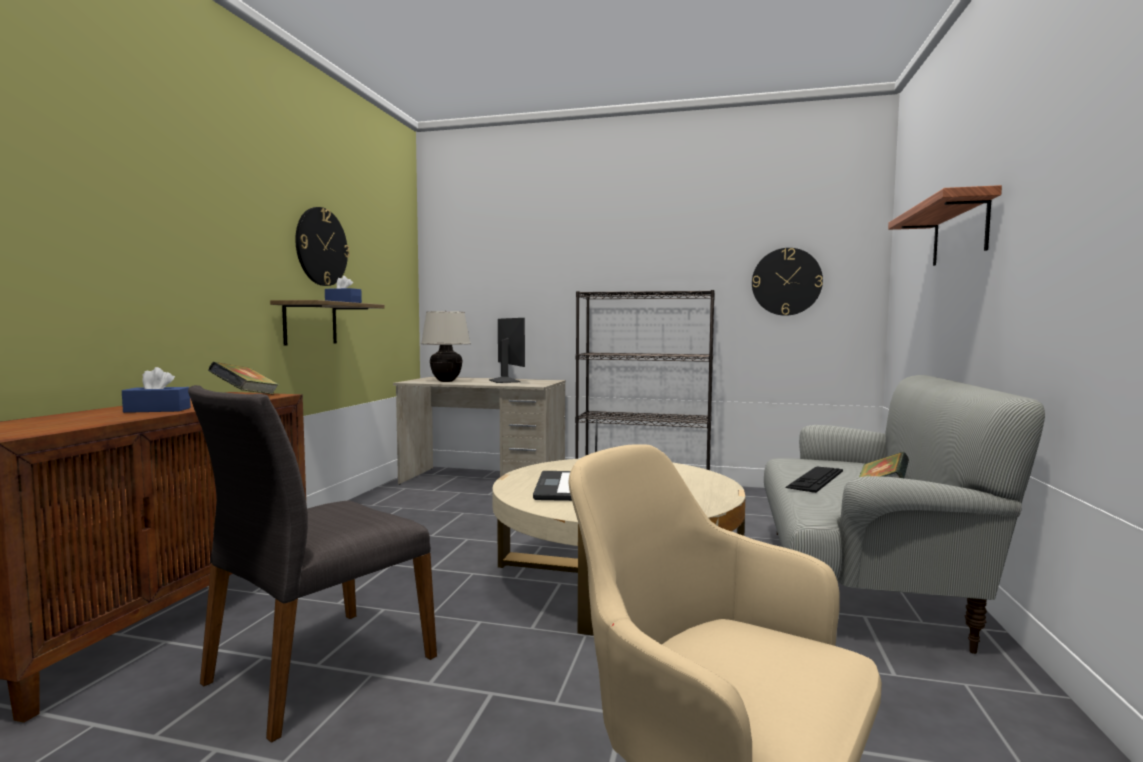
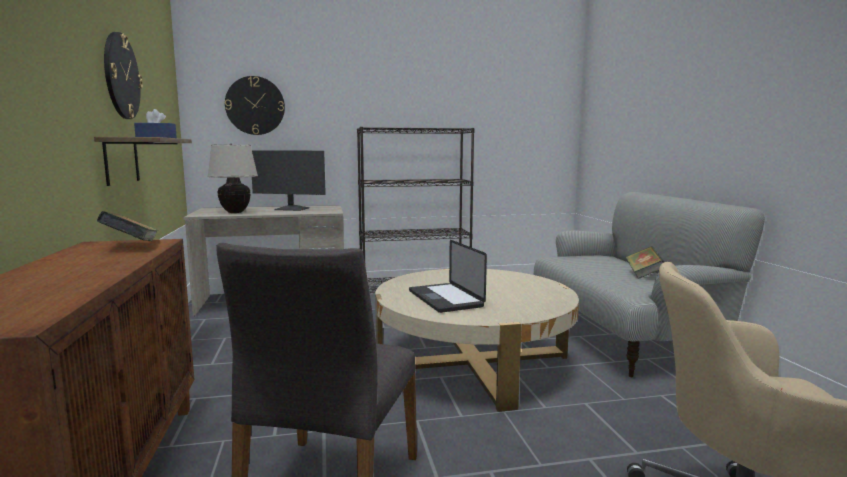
camera: 25 degrees left, 5 degrees up
(157, 410) = (86, 272): blue tissue box -> none
(505, 381) = (291, 209): monitor -> monitor turned 150 degrees clockwise
(786, 281) = (513, 121): wall clock -> wall clock (255, 105)
(815, 479) = (595, 270): keyboard -> none
(960, 232) = (666, 94): shelf -> none

